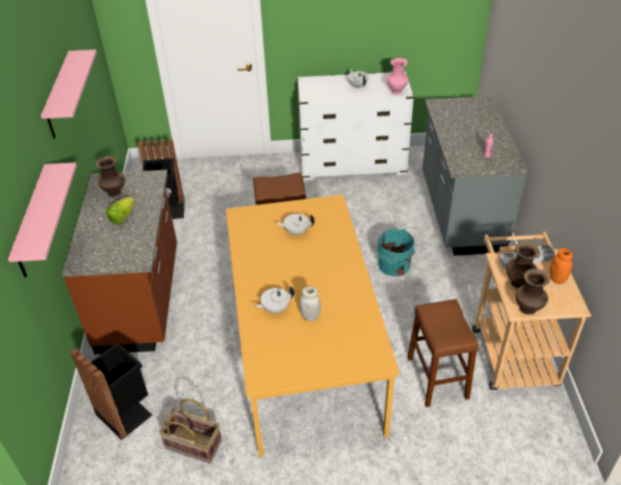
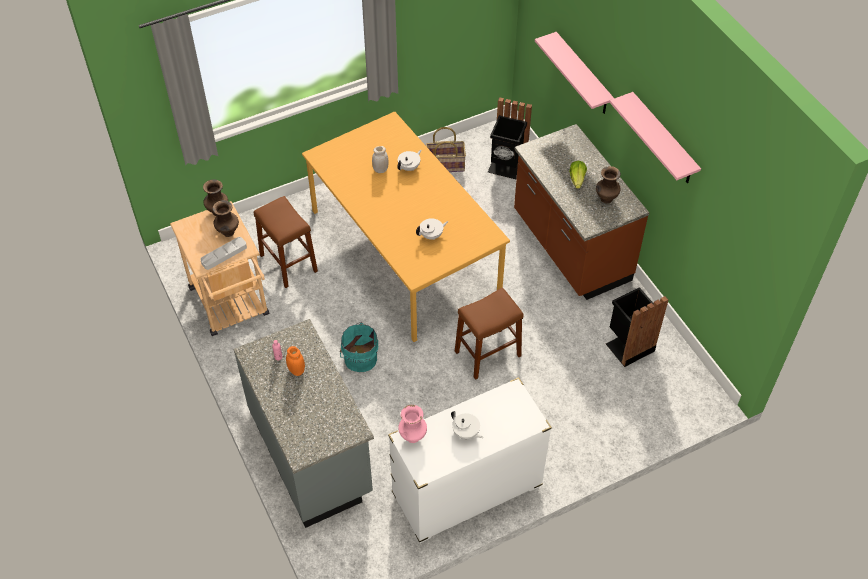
camera: 155 degrees right, 10 degrees up
(557, 279) = (197, 245): orange jar -> orange jar (296, 370)

